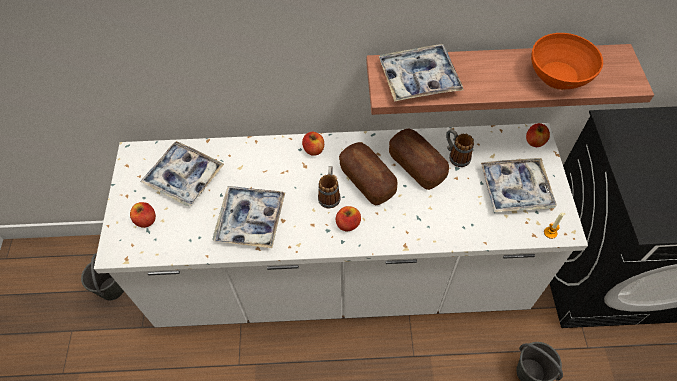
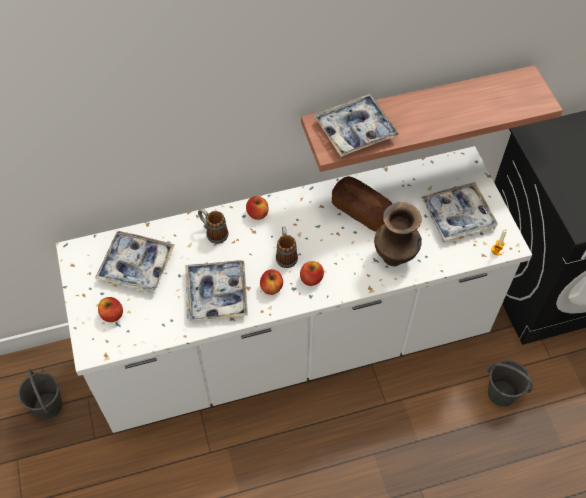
camera: 15 degrees left, 0 degrees up
(367, 180) = (318, 234): bread -> none
(439, 218) = (395, 257): none -> brown vase
(456, 155) = (395, 194): mug -> mug (213, 232)
(535, 141) = (465, 167): apple -> apple (271, 287)
(559, 76) = (479, 106): orange bowl -> none

